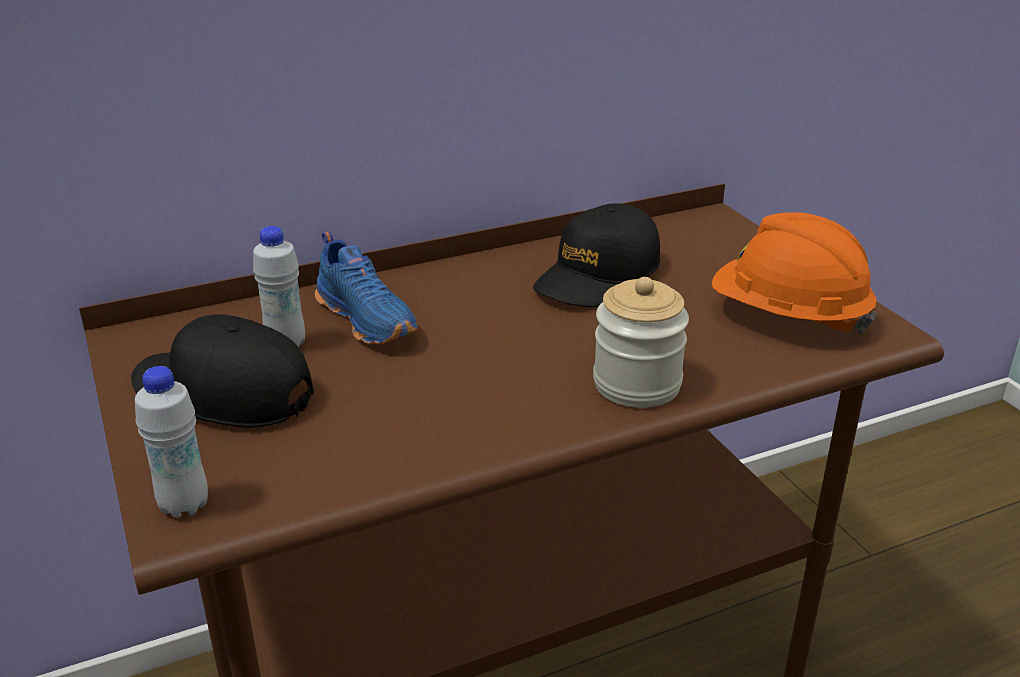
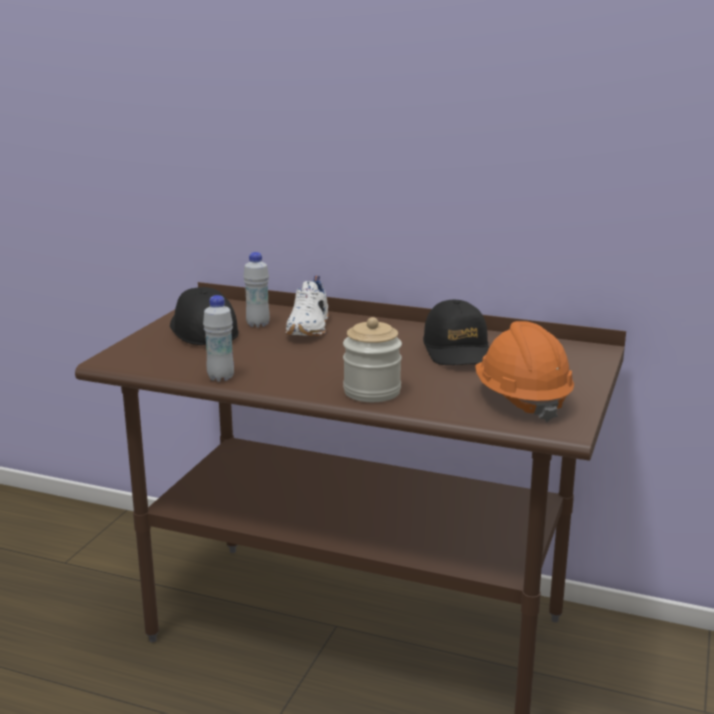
camera: 45 degrees right, 10 degrees down
(184, 505) = (123, 355): white bottle -> white bottle (220, 378)
(368, 319) = (310, 328): blue shoe -> white shoe
(598, 276) = (457, 350): black cap -> black cap turned 90 degrees counterclockwise

